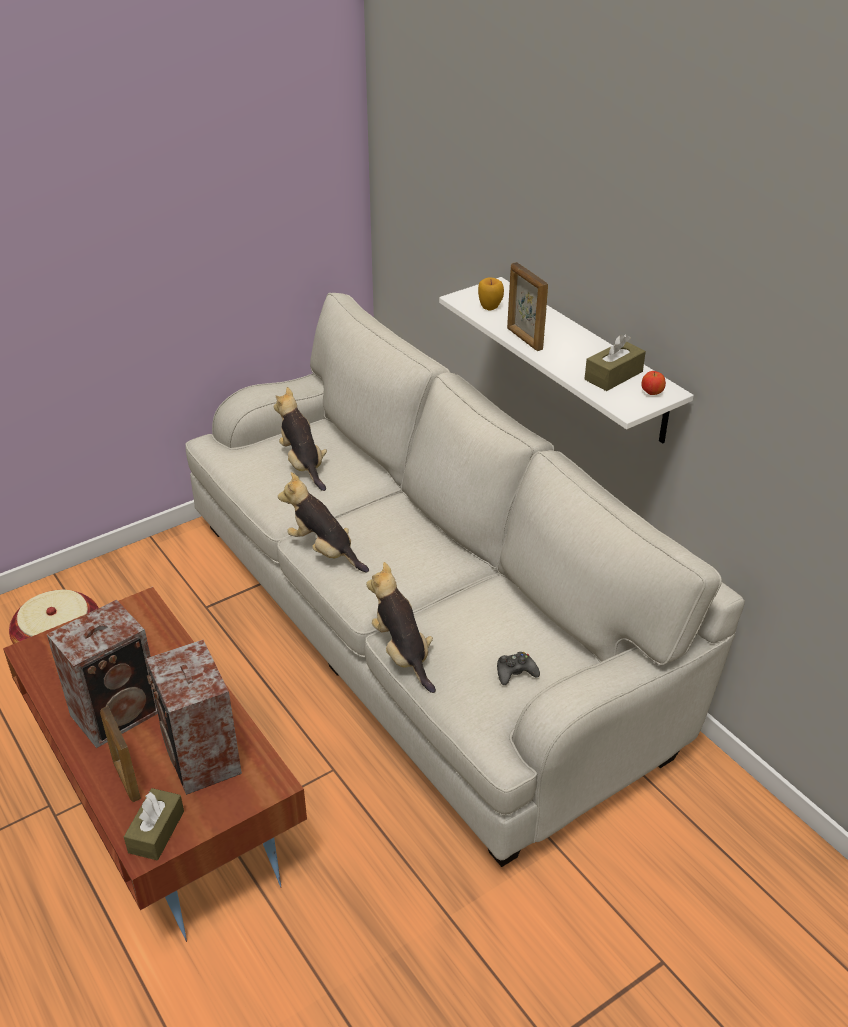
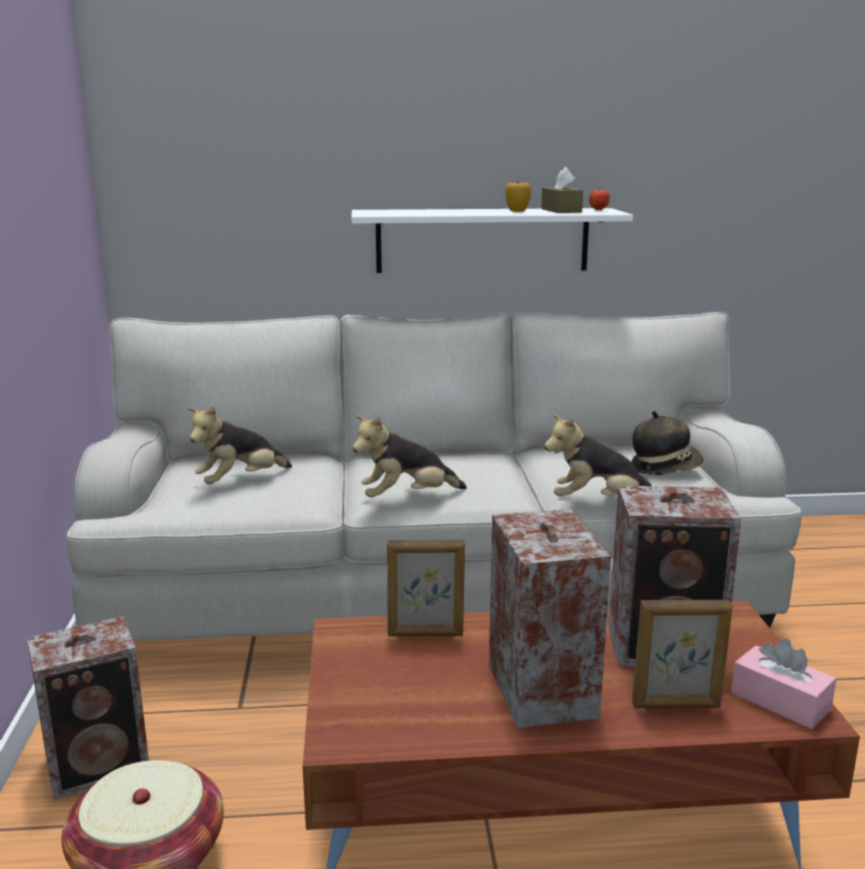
camera: 60 degrees left, 20 degrees down
(123, 583) = (101, 764): none -> speaker
(156, 831) = (780, 701): brown tissue box -> pink tissue box
(303, 465) = (240, 482): plush toy -> plush toy turned 45 degrees counterclockwise
(490, 307) = (399, 213): apple -> apple (517, 211)
(515, 672) = (664, 468): black game controller -> hat
(524, 339) = (469, 213): picture frame -> picture frame (425, 634)

